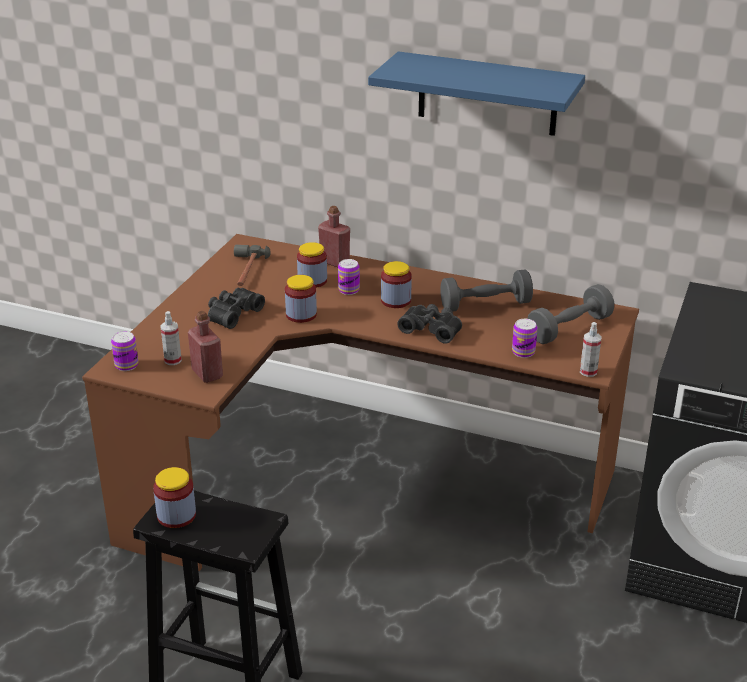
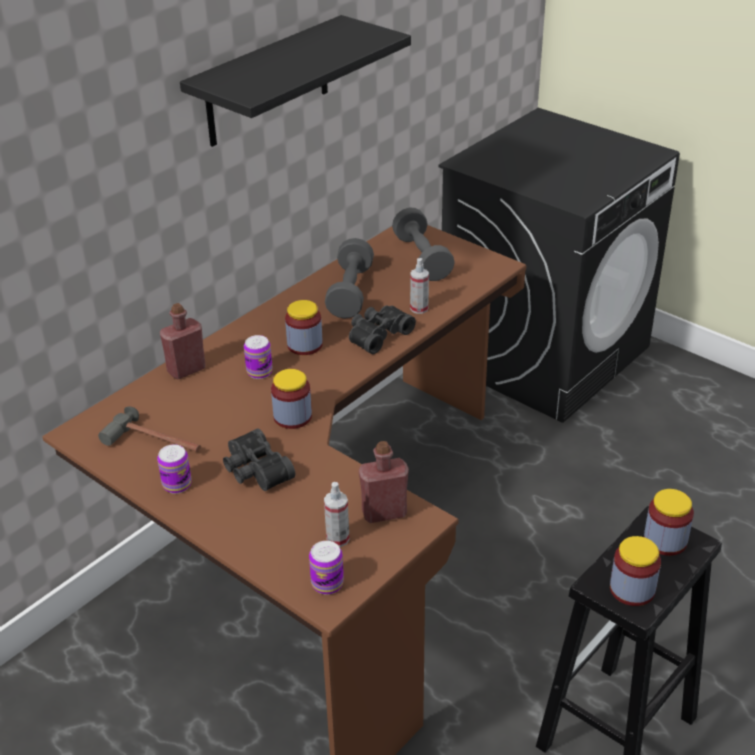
camera: 70 degrees left, 5 degrees up
(312, 281) = (219, 394): jar -> jar (665, 540)
(487, 94) = (267, 82): blue shelf -> black shelf
(523, 352) = (450, 292): can -> can (177, 484)
(588, 372) = (500, 268): spray bottle -> spray bottle (419, 308)

